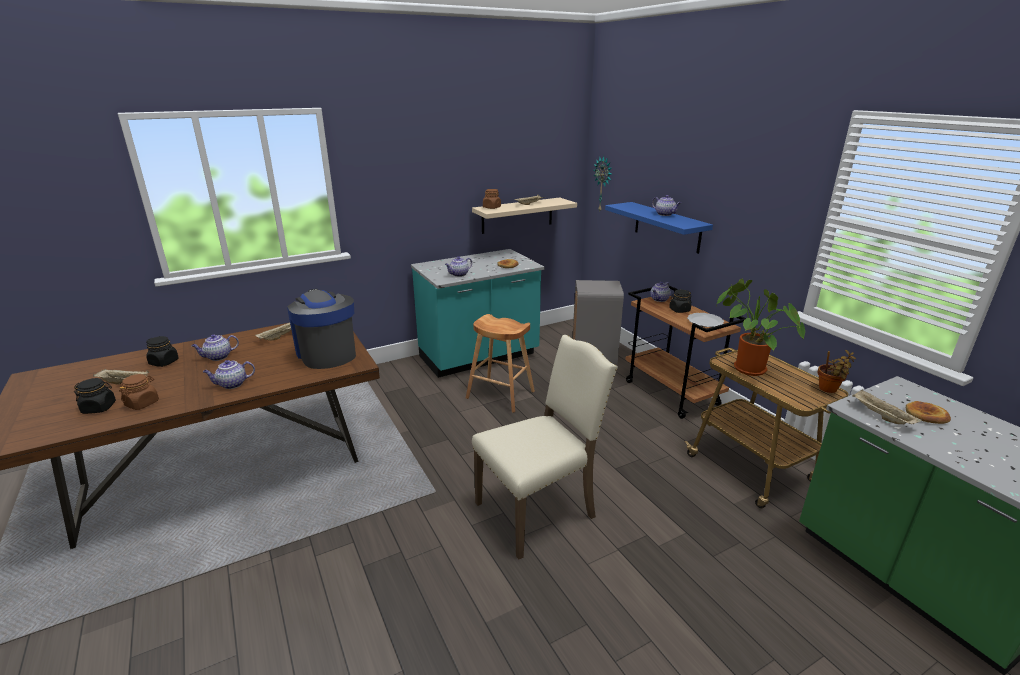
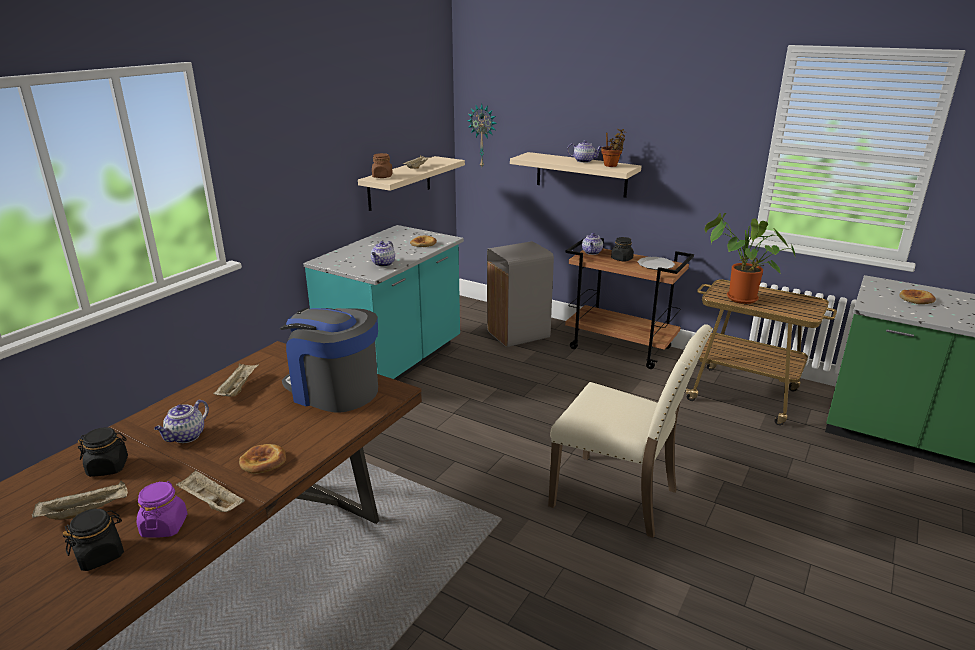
camera: 30 degrees left, 0 degrees up
(142, 403) = (164, 526): brown jar -> purple jar
(232, 384) = (263, 462): teapot -> bread
(500, 395) = (462, 397): brown stool -> none
(538, 511) = (617, 496): beige chair -> beige chair turned 90 degrees clockwise
(667, 227) = (581, 174): blue shelf -> beige shelf
(829, 390) = (812, 300): potted plant -> potted plant (612, 165)
(880, 416) = (894, 308): beige tray -> beige tray (211, 503)

